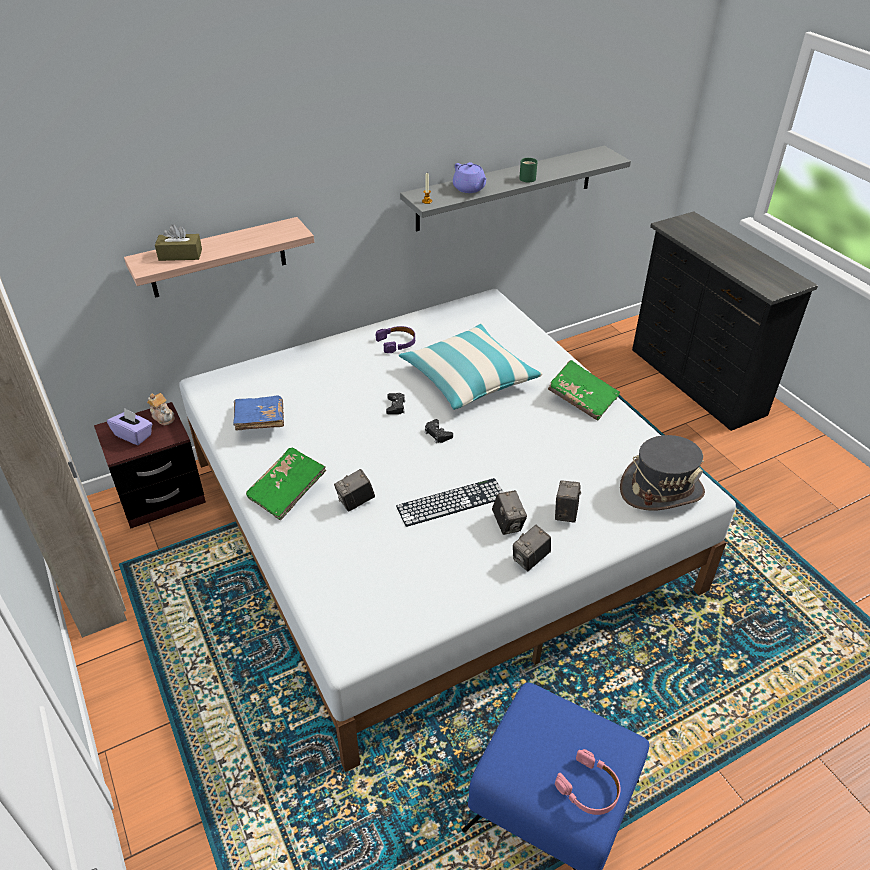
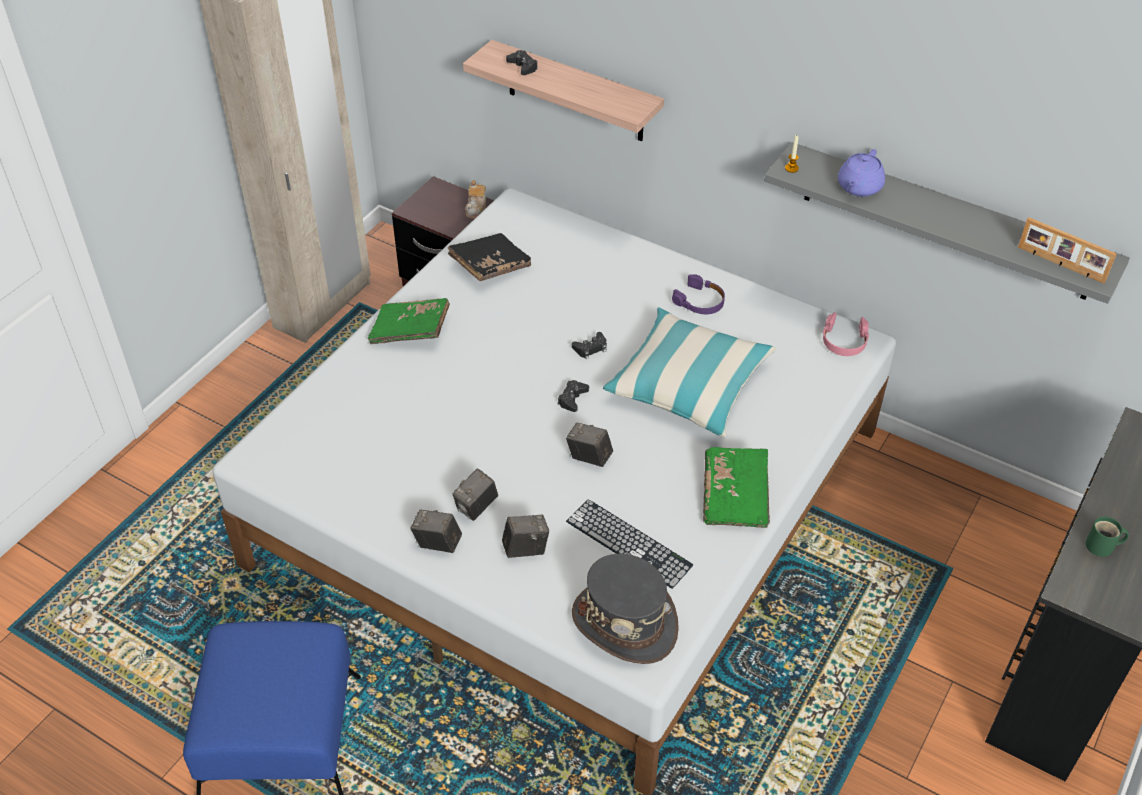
camera: 60 degrees right, 5 degrees up
(134, 435) = (438, 206): purple tissue box -> none
(180, 255) = (523, 66): brown tissue box -> black game controller
(260, 422) = (490, 266): blue book -> black book
(355, 502) = (429, 383): camera -> camera (589, 457)
(451, 502) = (478, 451): keyboard -> keyboard (629, 543)
(529, 178) = (942, 223): green mug -> green mug (1102, 546)
(589, 788) = (235, 712): pink headphones -> pink headphones (844, 341)
(594, 162) = (1060, 265): none -> picture frame

